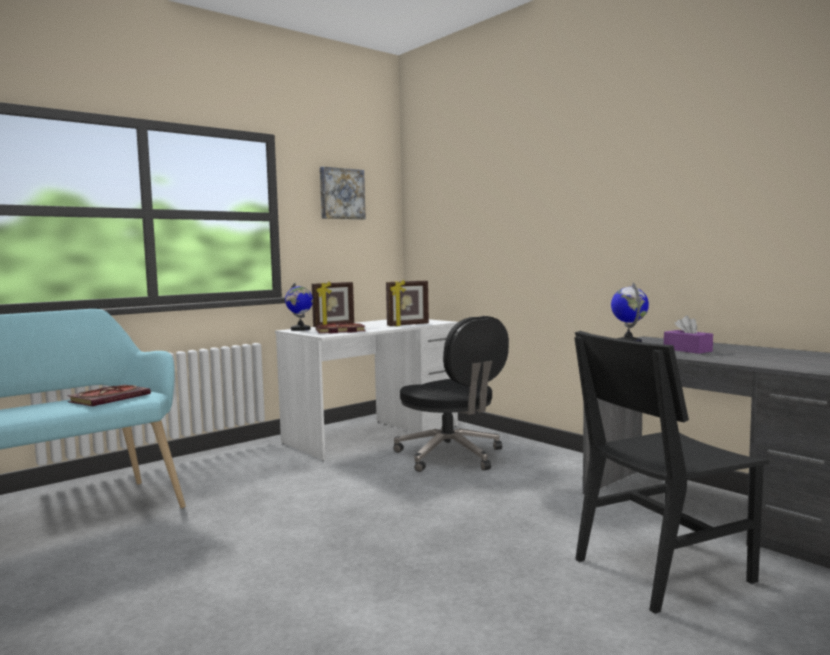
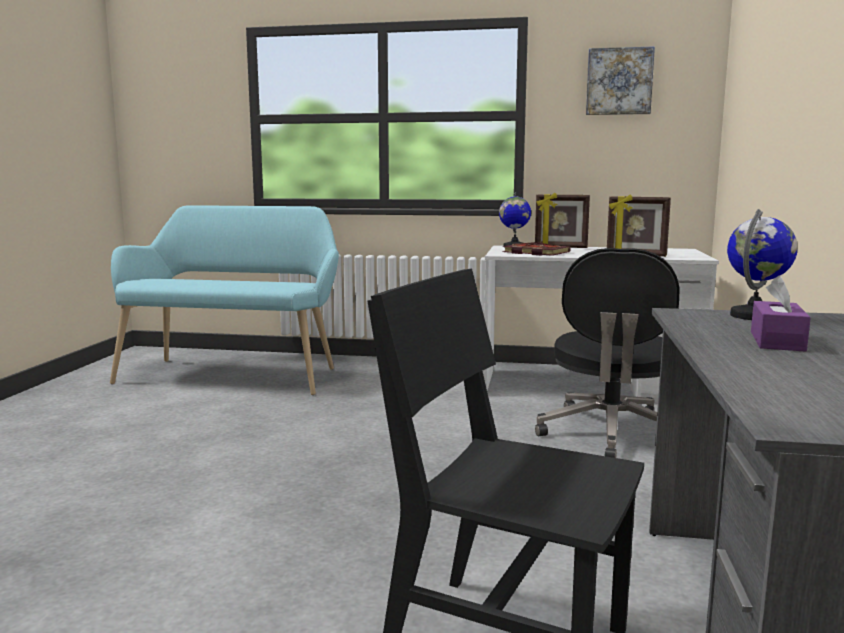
camera: 50 degrees right, 5 degrees up
(110, 398) = (273, 284): book -> none

